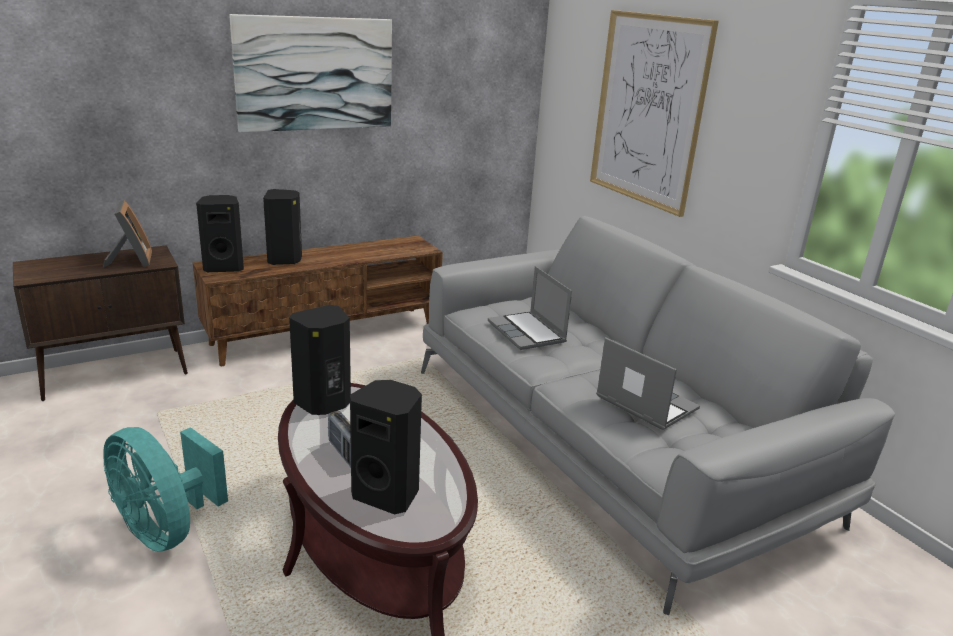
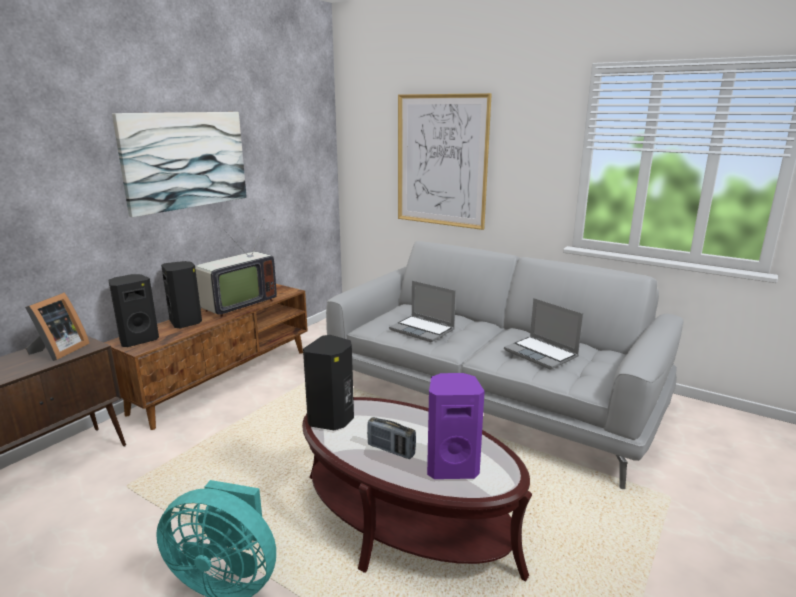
camera: 25 degrees left, 5 degrees down
(131, 261) = (59, 351): picture frame -> picture frame turned 60 degrees clockwise
(352, 252) = (236, 305): none -> television
(387, 494) = (451, 467): black speaker -> purple speaker
(644, 403) = (542, 354): laptop -> laptop turned 150 degrees counterclockwise

